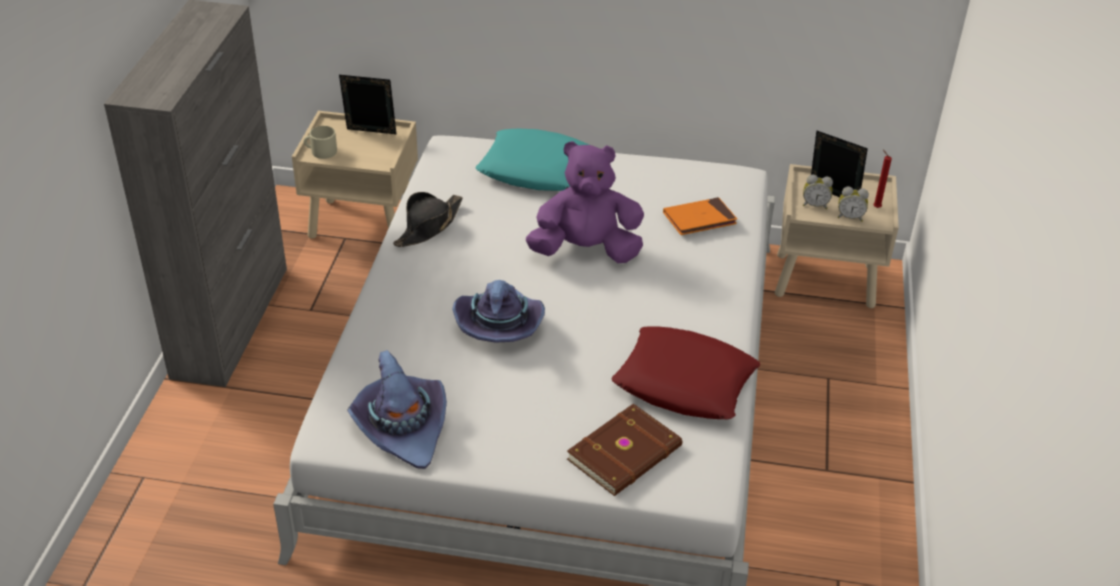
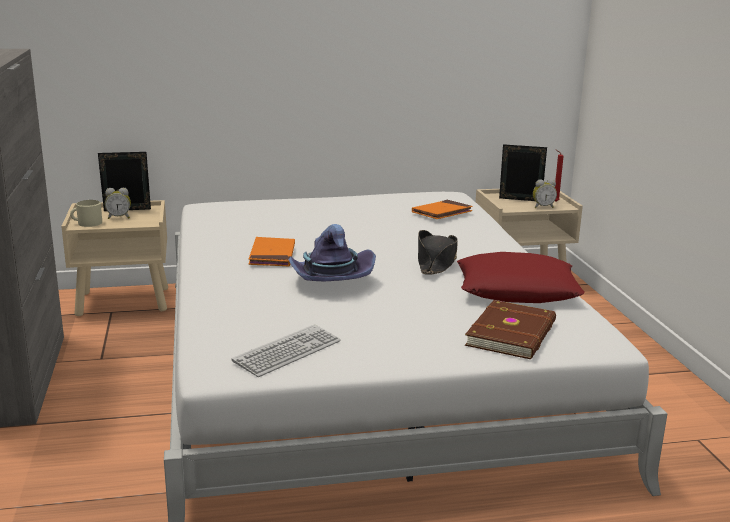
camera: 20 degrees left, 20 degrees down
(402, 426) = (287, 352): purple hat -> keyboard
(428, 226) = (219, 243): black hat -> black hat (436, 262)
(467, 265) = (272, 255): none -> orange book
(536, 169) = (288, 208): turquoise pillow -> none
(586, 251) = (367, 237): purple plush toy -> none
(815, 205) = (512, 205): alarm clock -> alarm clock (119, 217)

